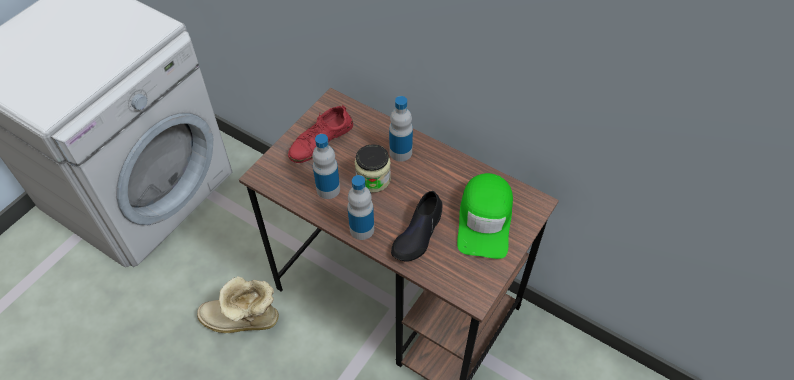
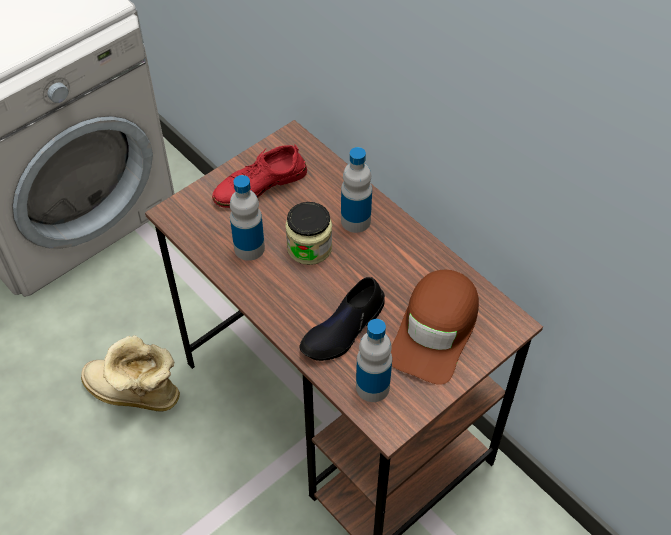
camera: 15 degrees right, 0 degrees up
(362, 229) = (274, 307): bottle -> bottle (372, 387)
(485, 220) = (435, 331): green cap -> brown cap

